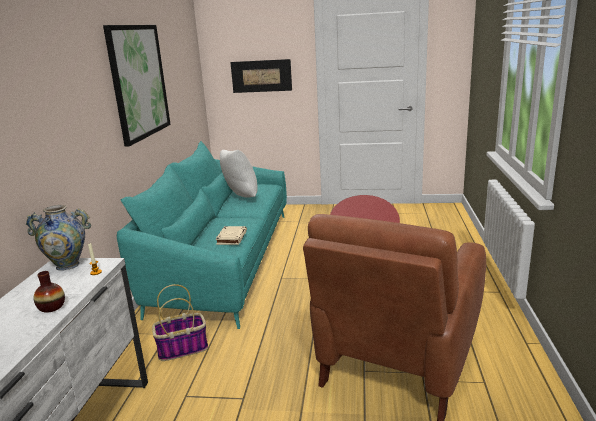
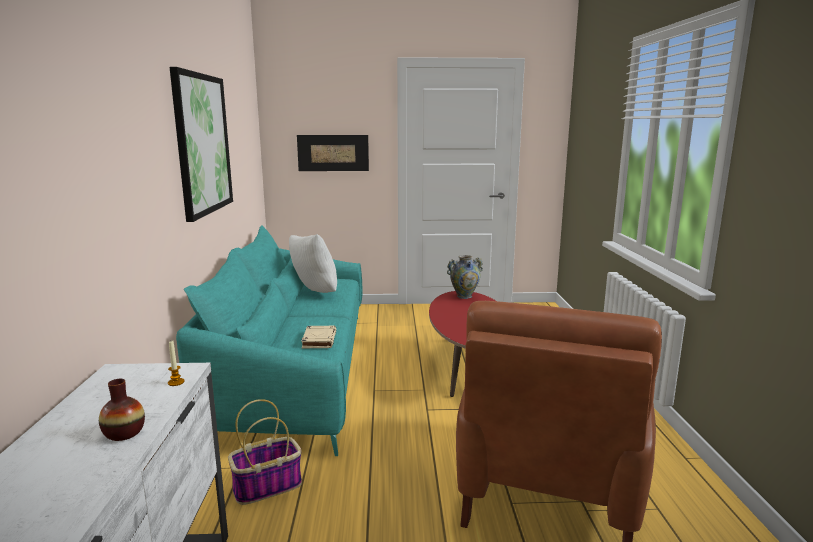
camera: 10 degrees left, 5 degrees down
(68, 265) = (130, 374): vase -> vase (464, 296)

